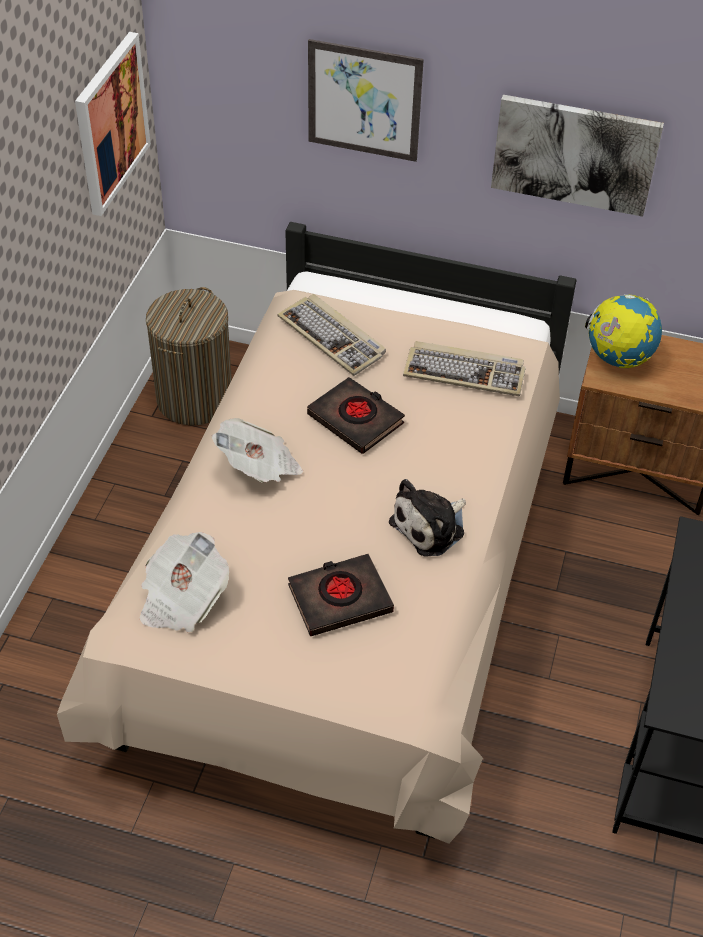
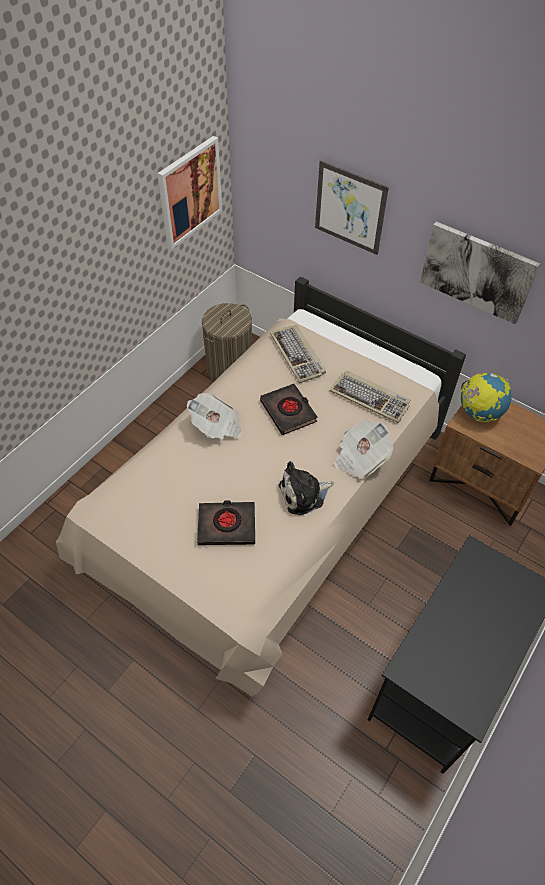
camera: 20 degrees right, 5 degrees up
(182, 599) = (135, 497): newspaper -> newspaper (360, 458)

